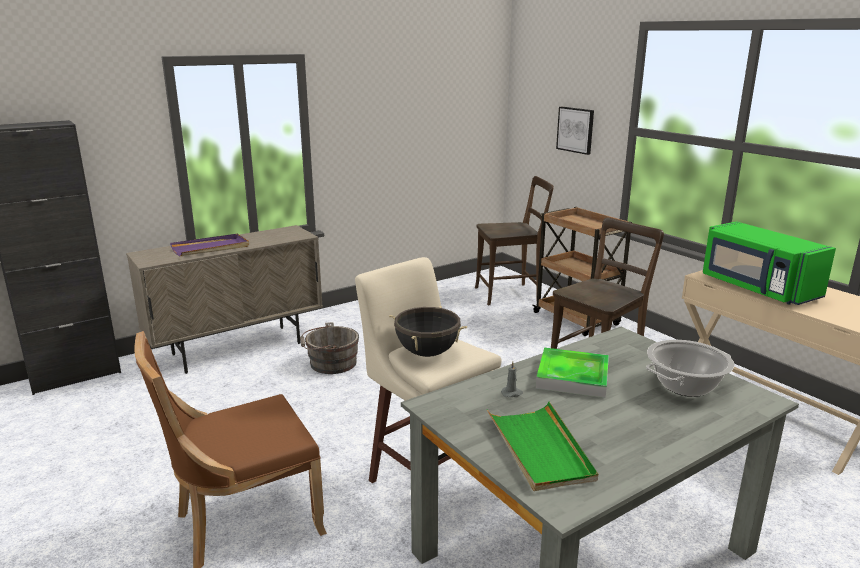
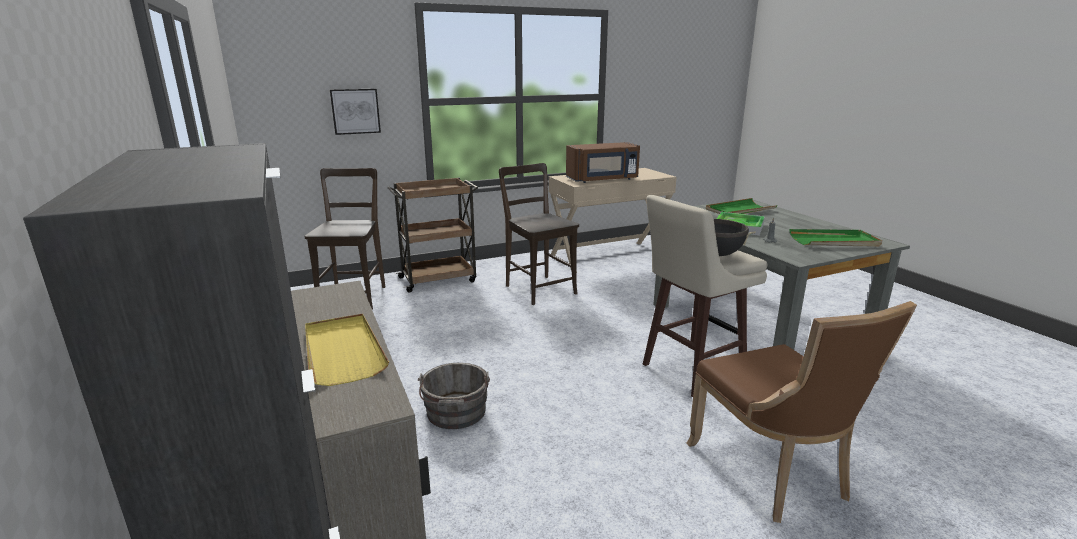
camera: 80 degrees left, 0 degrees up
(211, 248) = (343, 351): purple tray -> yellow tray
(685, 385) = (739, 210): cooking pot -> green tray
(757, 288) = (603, 180): green microwave -> brown microwave

